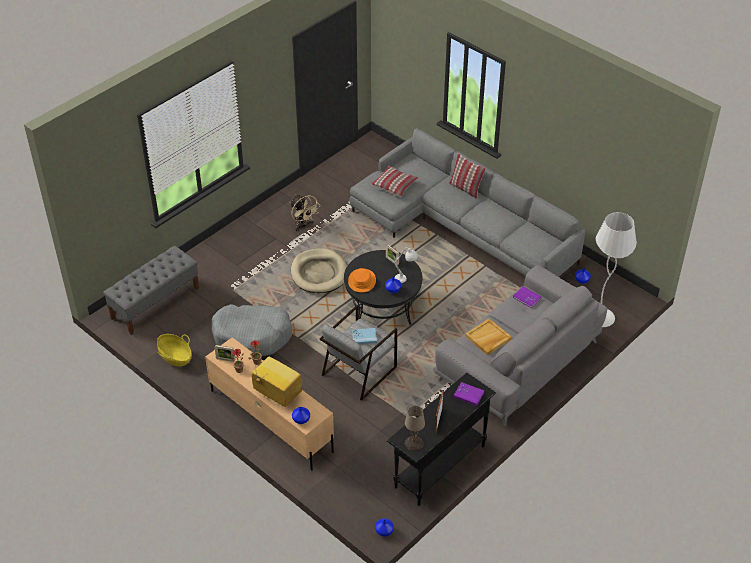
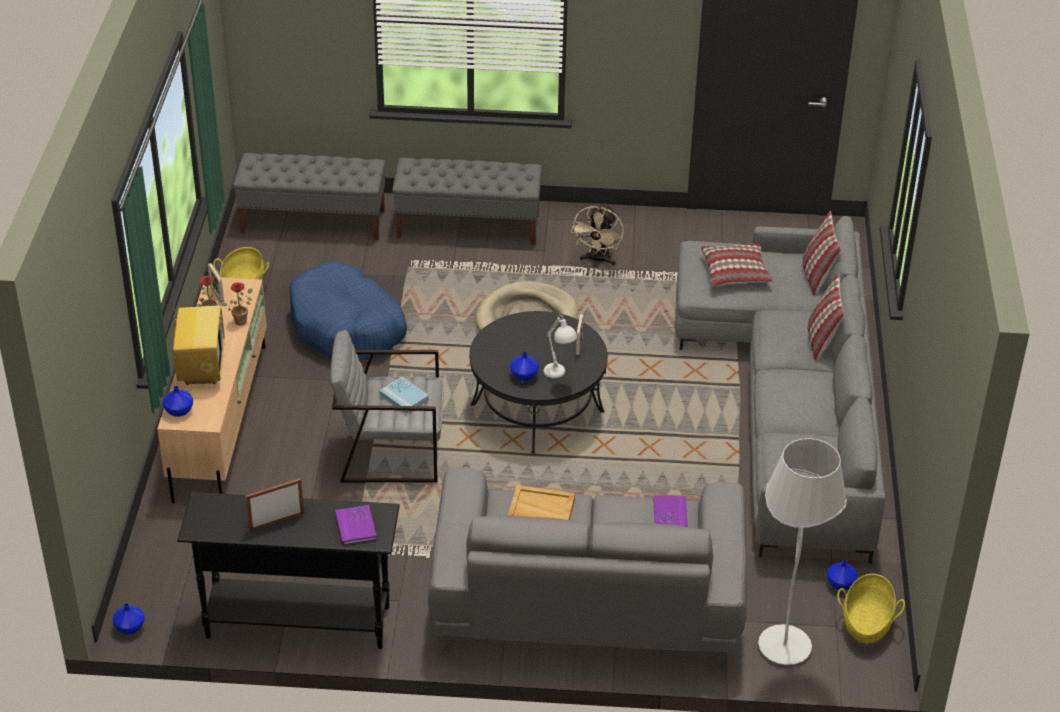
camera: 50 degrees right, 5 degrees down
(227, 252) = (468, 226): none -> grey bench
(252, 336) = (347, 327): grey dog bed -> blue dog bed
(362, 281) = (506, 340): orange hat -> none
(414, 443) = (210, 519): beige table lamp -> none
(422, 164) = (816, 276): none -> pillow
(609, 286) = (867, 622): none -> basket

